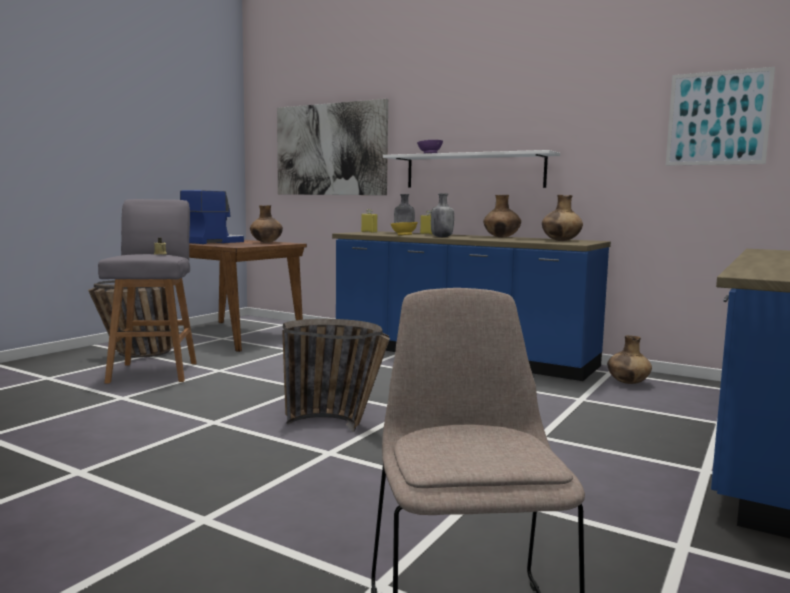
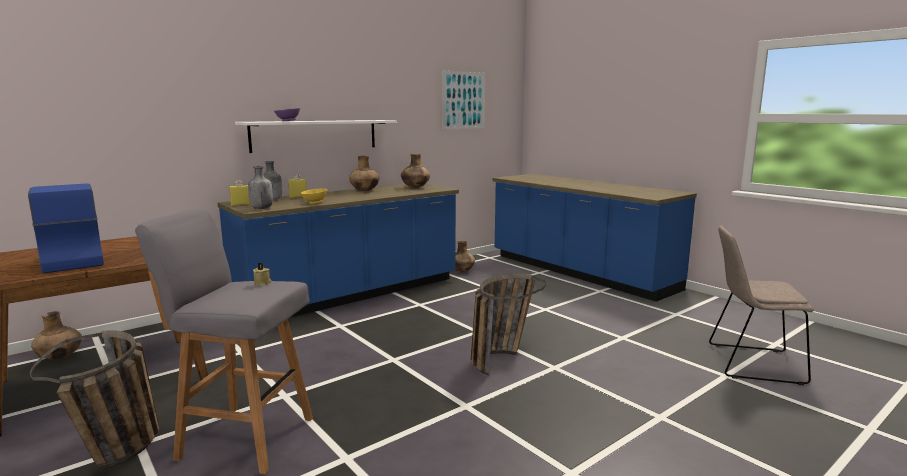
camera: 70 degrees left, 5 degrees up
(266, 242) = (125, 242): brown vase -> brown vase (60, 357)
(331, 149) = (131, 111): picture -> none
(442, 237) = (349, 198): grey bottle -> grey bottle (261, 208)

